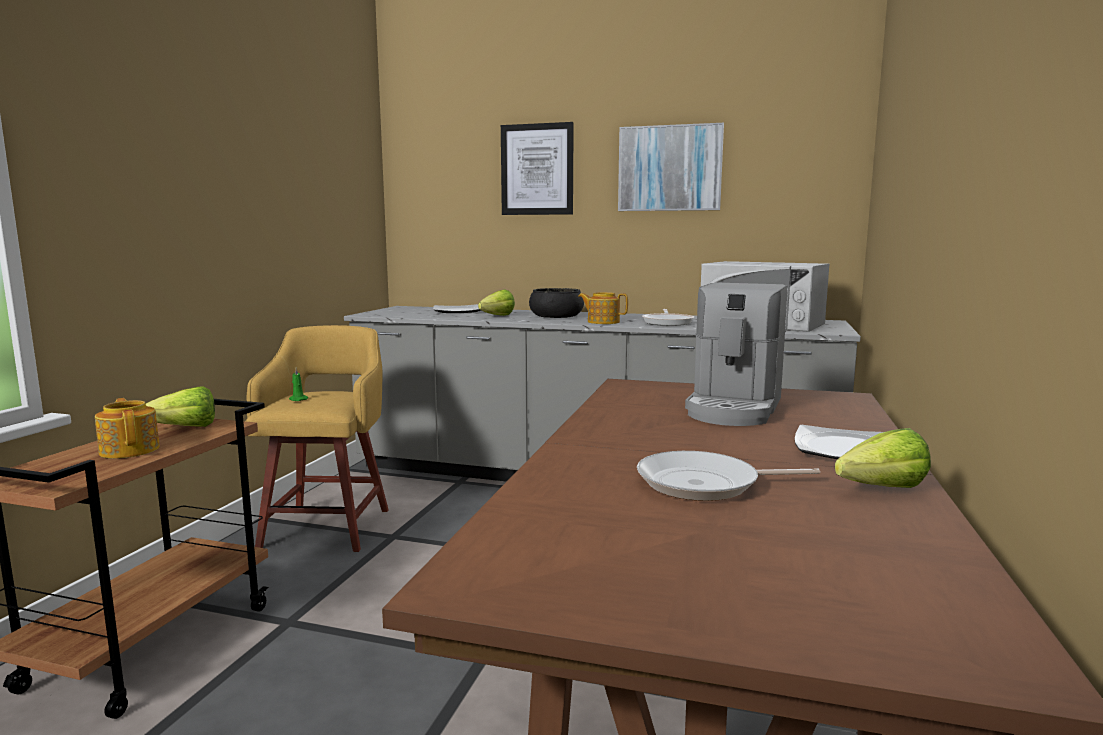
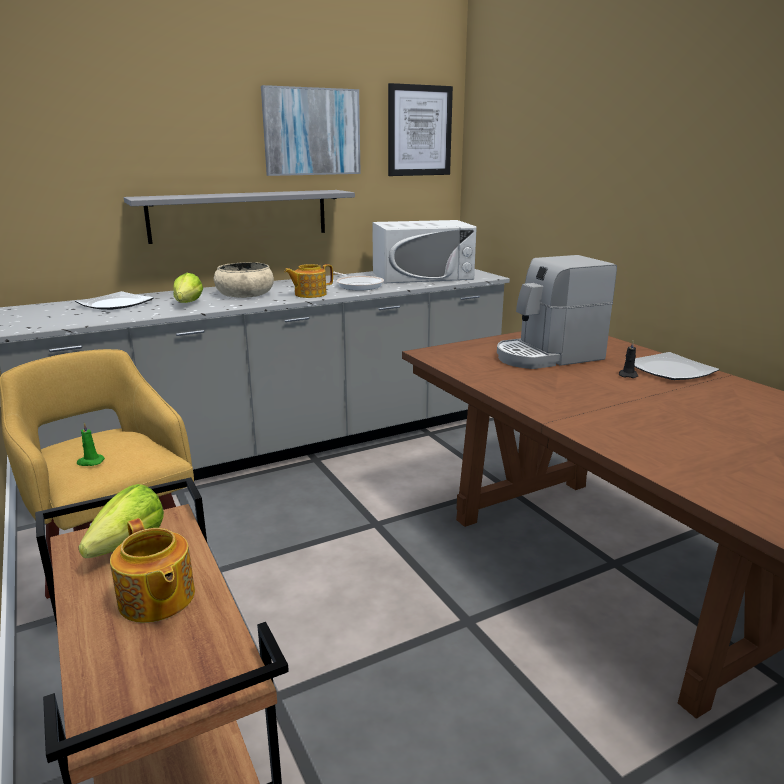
camera: 45 degrees left, 10 degrees up
(130, 450) = (156, 599): teapot -> teapot turned 135 degrees counterclockwise
(537, 169) = (170, 128): picture -> picture (419, 131)
(556, 316) = (245, 294): black bowl -> beige bowl
(590, 248) = (239, 215): none -> grey shelf
(705, 484) = (693, 419): frying pan -> none
(734, 408) = (547, 356): coffee machine -> coffee machine turned 90 degrees clockwise
(771, 439) = (628, 375): none -> black candle
(873, 489) = (744, 393): lettuce -> none

